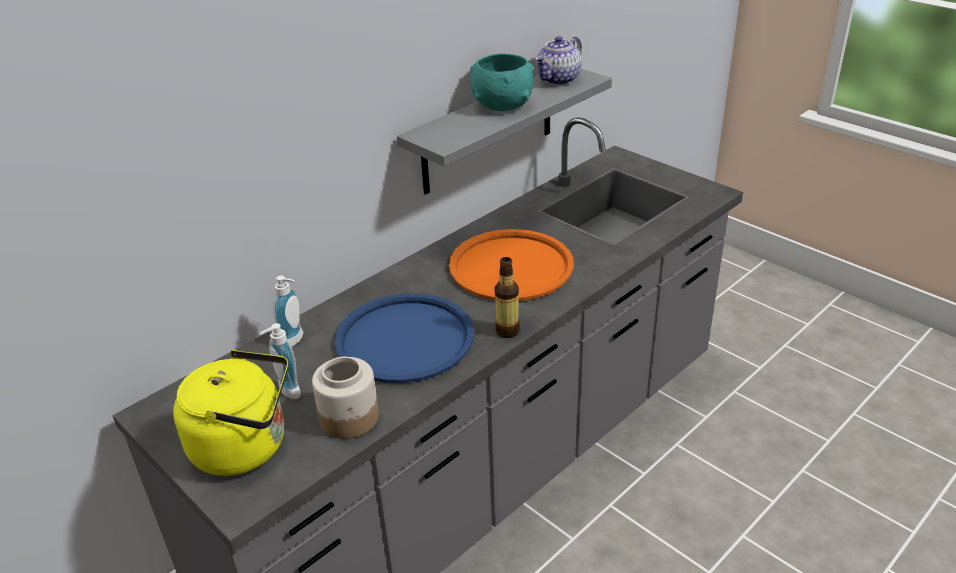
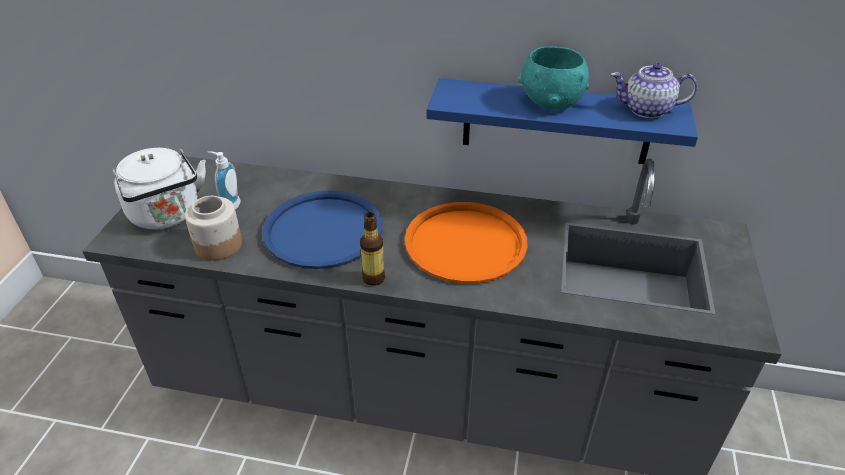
camera: 55 degrees right, 5 degrees up
(246, 446) = (167, 215): yellow kettle -> white kettle
(296, 340) = (285, 184): soap dispenser -> none
(488, 130) = (556, 122): grey shelf -> blue shelf

